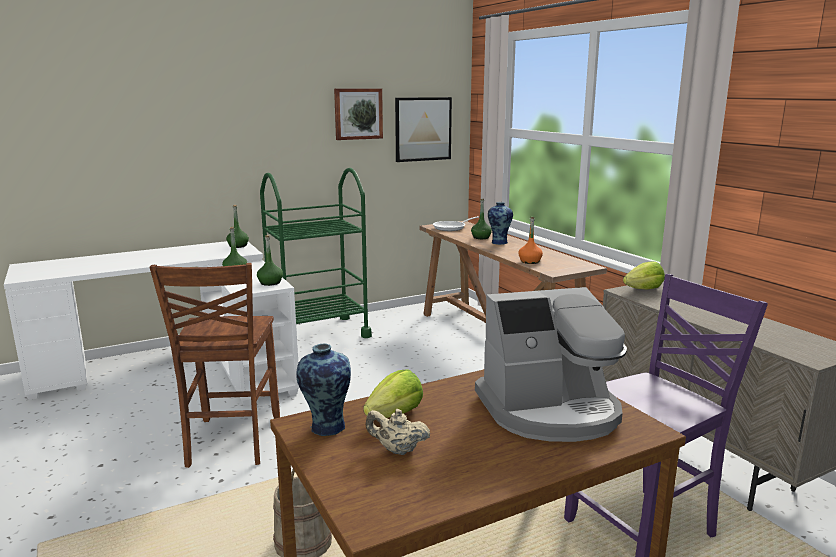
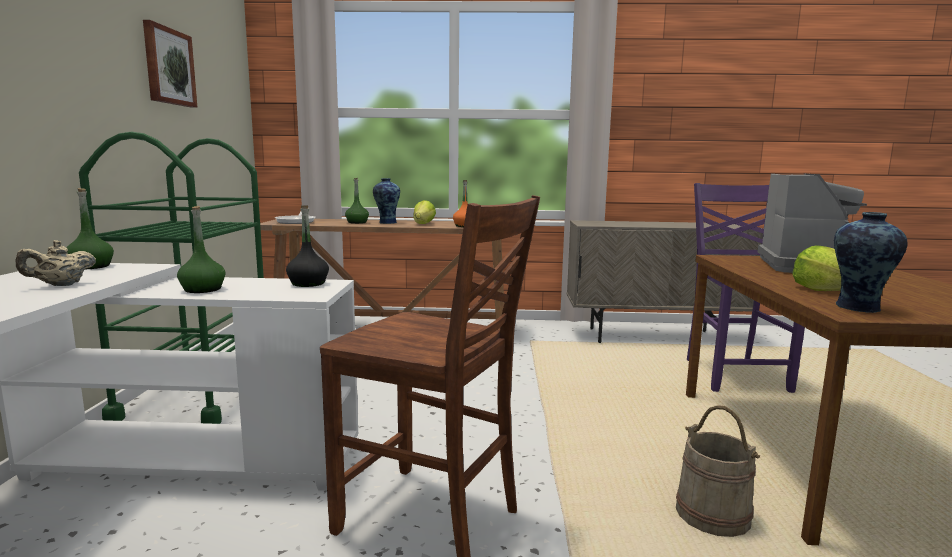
camera: 60 degrees left, 5 degrees down
(270, 283) = (308, 283): green bottle -> black bottle
(397, 450) = (904, 298): beige teapot -> beige teapot (60, 285)
(423, 129) = (222, 104): picture -> none
(643, 289) = (590, 223): lettuce -> lettuce (423, 224)

